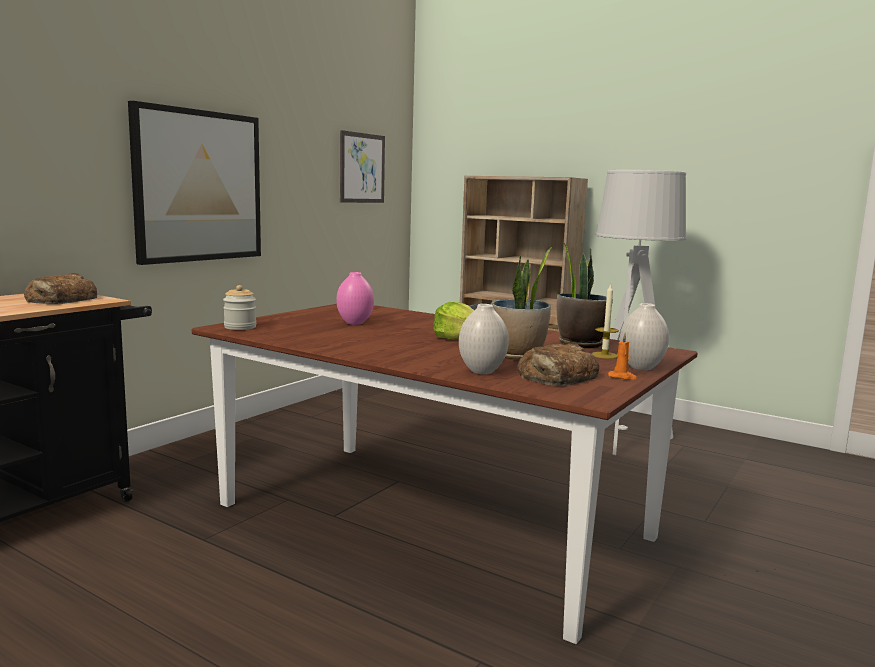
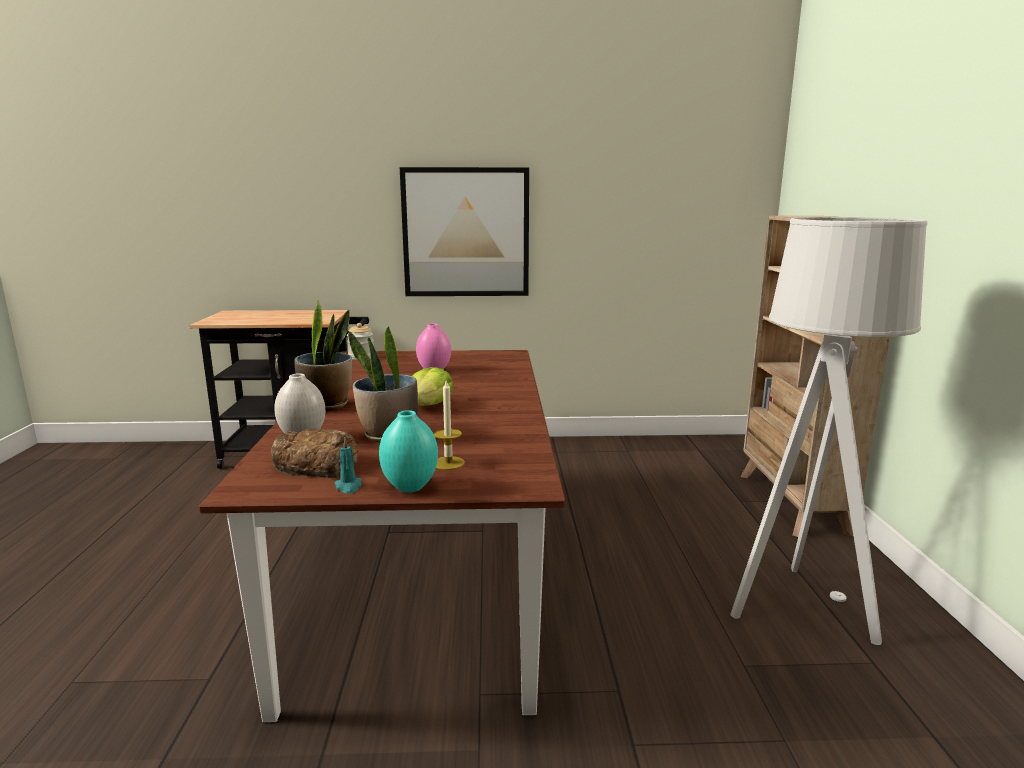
camera: 55 degrees right, 5 degrees up
(61, 299) = (308, 317): bread -> none
(362, 168) = (683, 207): picture -> none
(580, 344) = (490, 445): potted plant -> potted plant (326, 405)
(622, 377) = (348, 487): orange candle -> turquoise candle
(642, 367) = (410, 487): white vase -> turquoise vase

